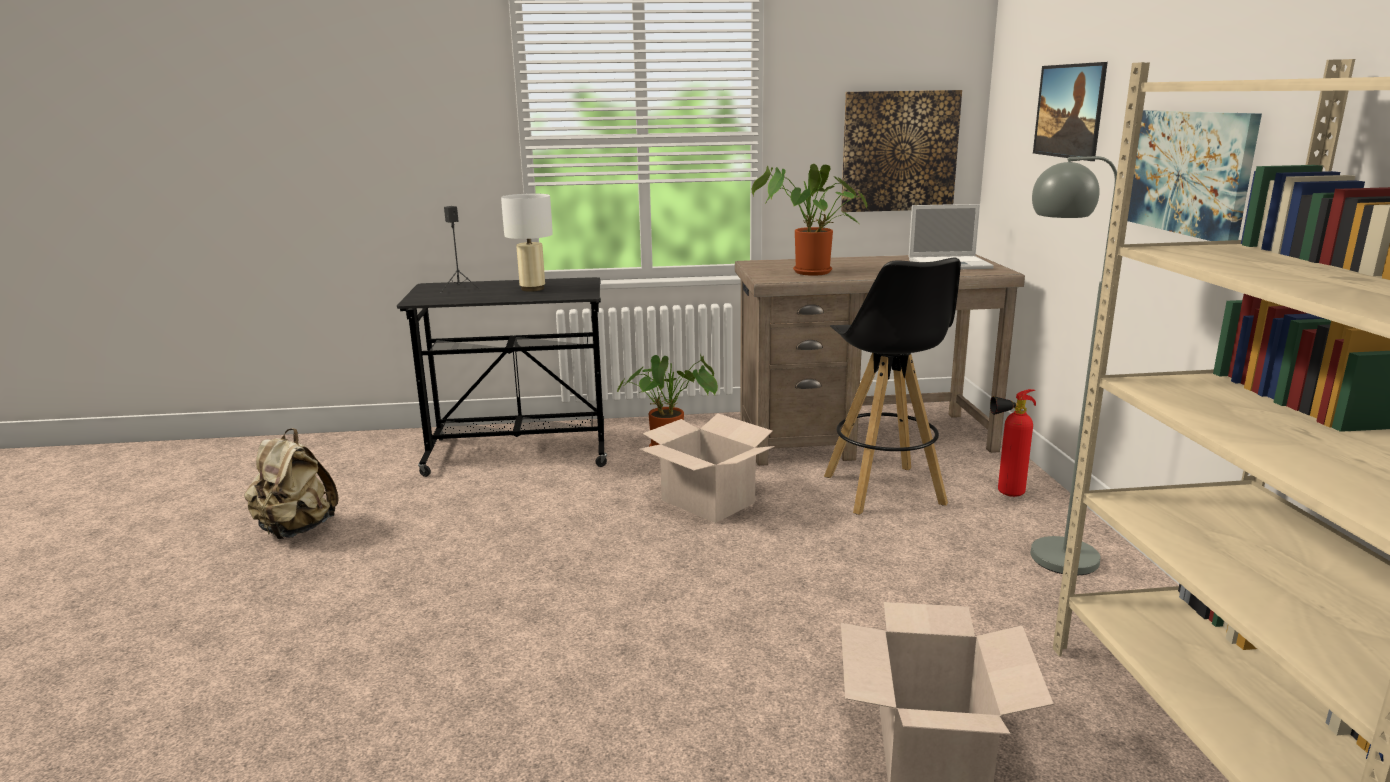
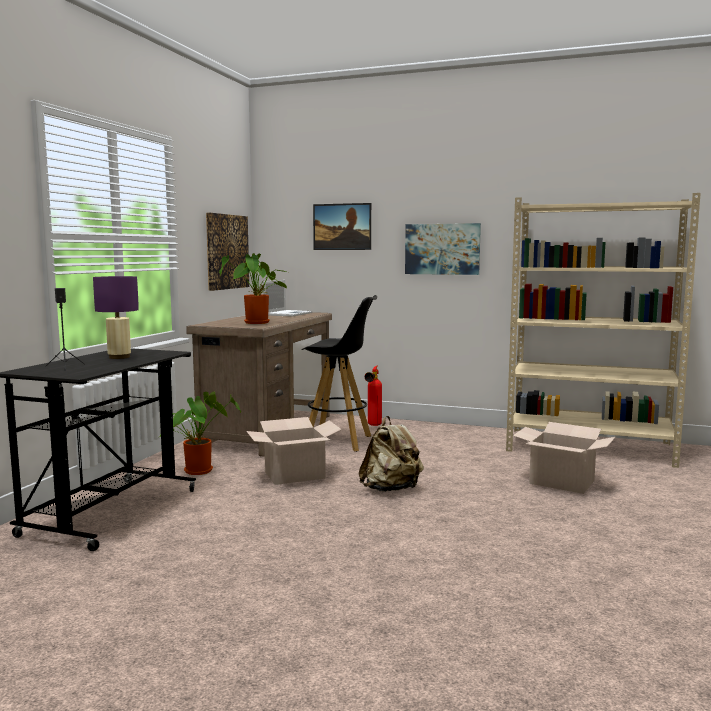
camera: 65 degrees left, 10 degrees down
(296, 530) = (116, 616): beige backpack -> beige backpack (391, 489)
(533, 289) = (119, 357): white table lamp -> purple table lamp
(1047, 563) = (442, 435): grey floor lamp -> none

